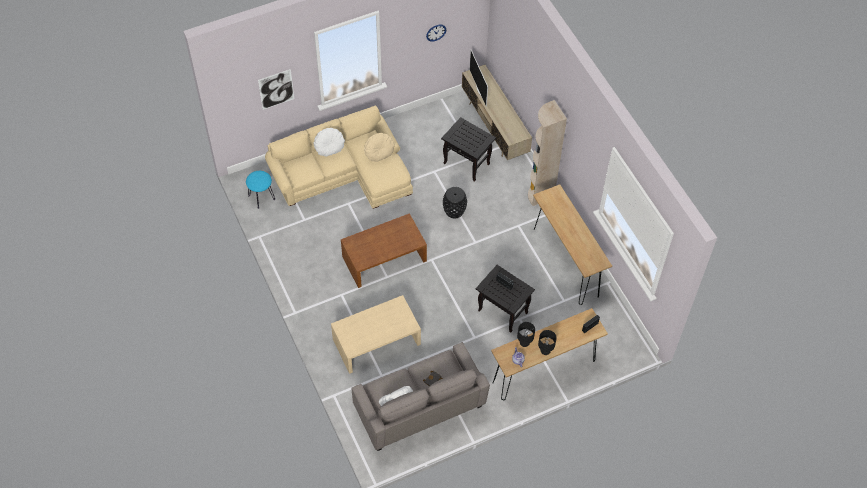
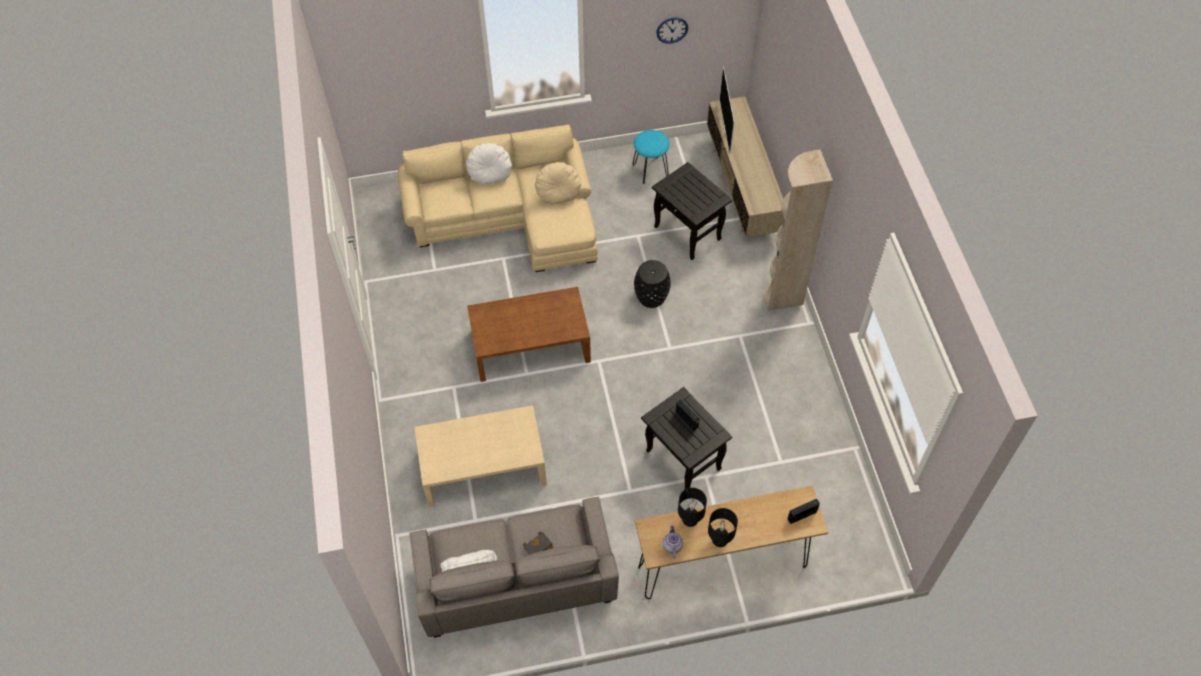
camera: 15 degrees right, 0 degrees up
(261, 197) = (386, 228): turquoise stool -> turquoise stool (650, 170)
(276, 89) = (419, 71): picture -> none
(565, 262) = (798, 403): brown console table -> none

